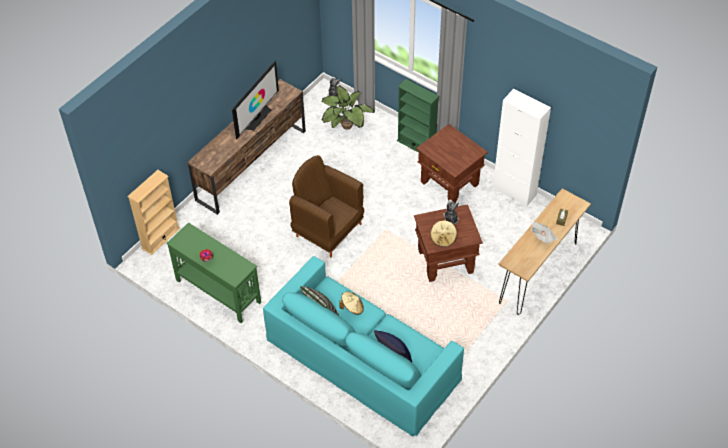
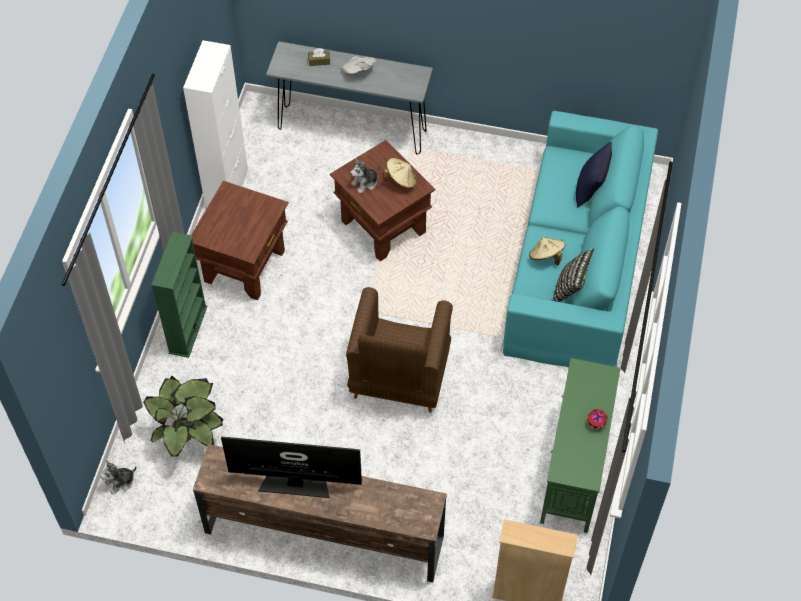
camera: 115 degrees left, 5 degrees up
(538, 273) = (352, 129): brown console table -> grey console table

